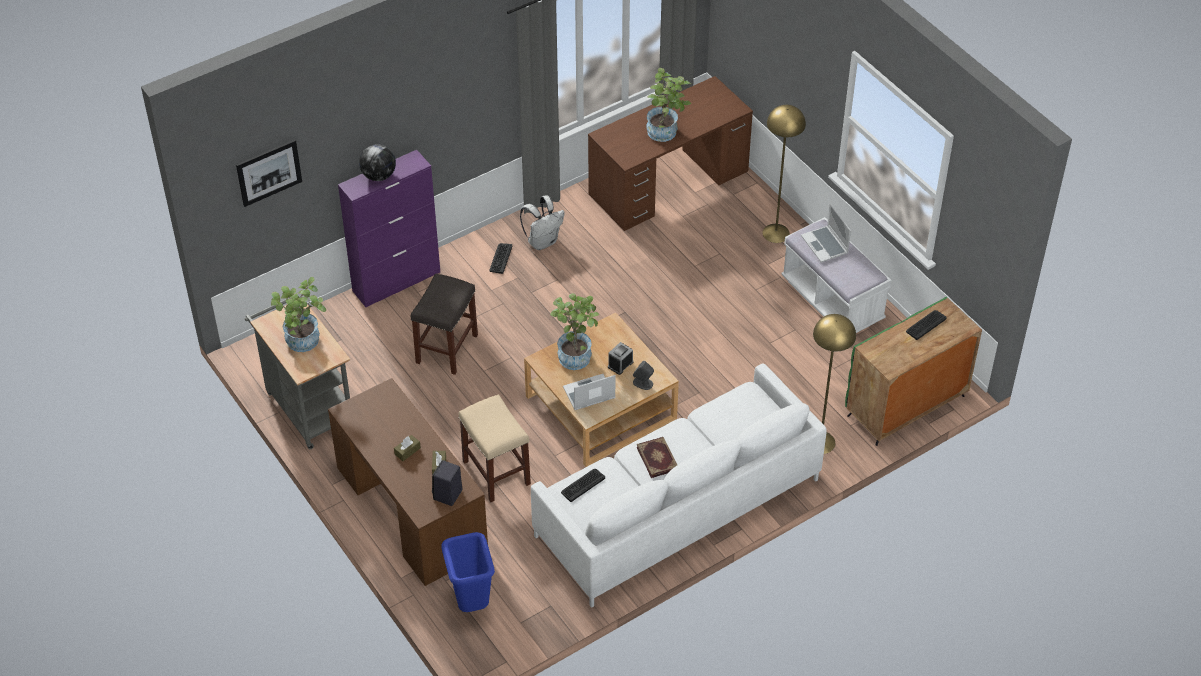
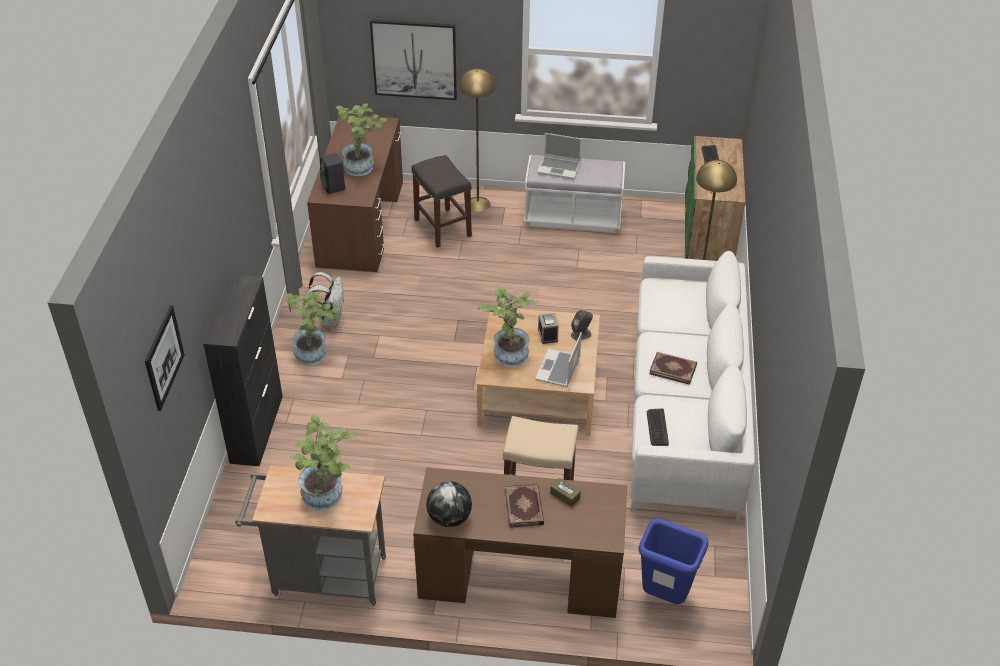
camera: 50 degrees left, 5 degrees down
(378, 176) = (230, 313): globe -> globe (449, 518)
(397, 281) = (257, 428): purple cabinet -> black cabinet
(407, 451) = (524, 507): brown tissue box -> book
(447, 350) = (371, 443): grey stool -> grey stool (443, 228)
(447, 495) = (604, 510): black speaker -> black speaker (334, 187)
(500, 258) = (315, 353): keyboard -> potted plant
(771, 66) = (414, 59): none -> picture

